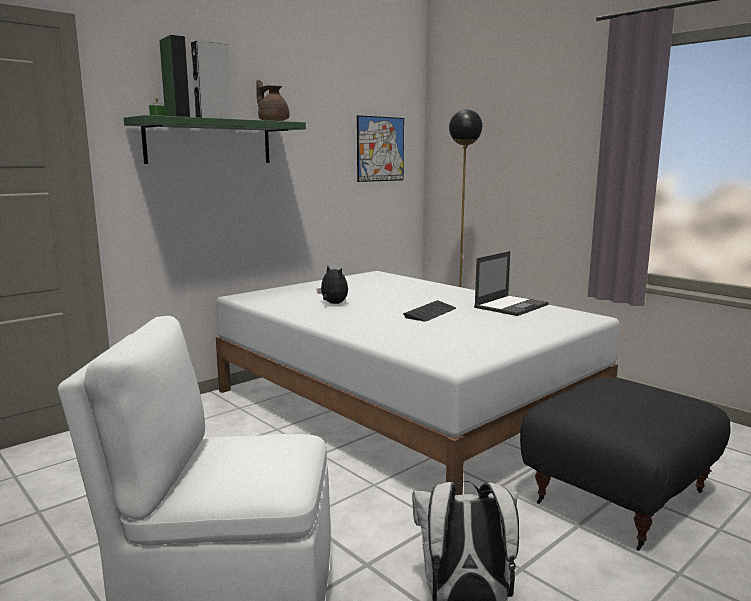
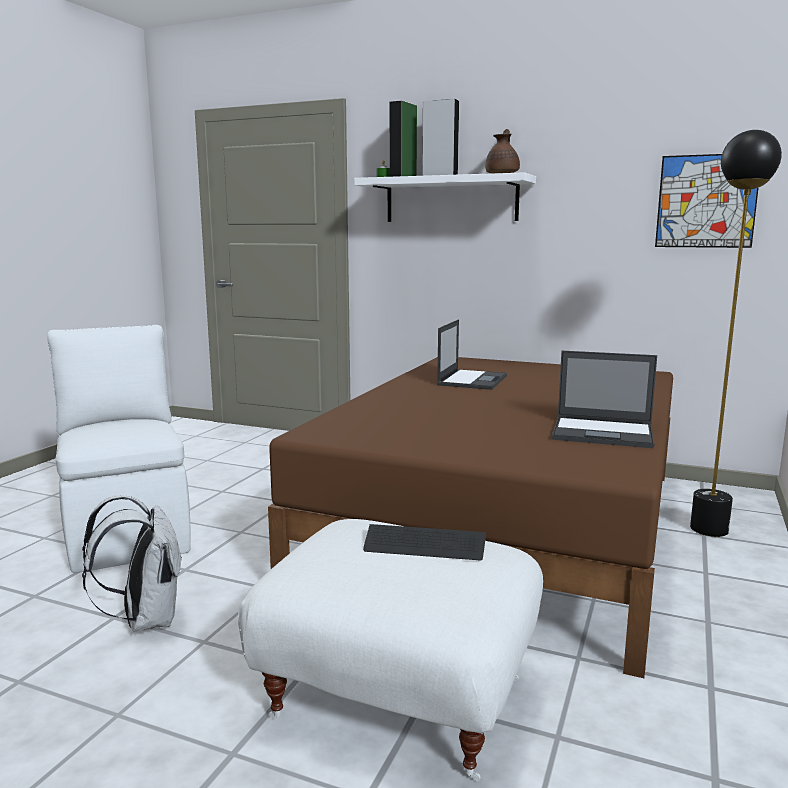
camera: 65 degrees right, 0 degrees up
(209, 142) = (451, 200): green shelf -> white shelf
(333, 304) = (472, 380): plush toy -> laptop
(403, 407) = (506, 526): white bed -> brown bed
(430, 313) = (497, 409): keyboard -> keyboard (424, 545)
(617, 496) = (400, 695): black ottoman -> white ottoman

